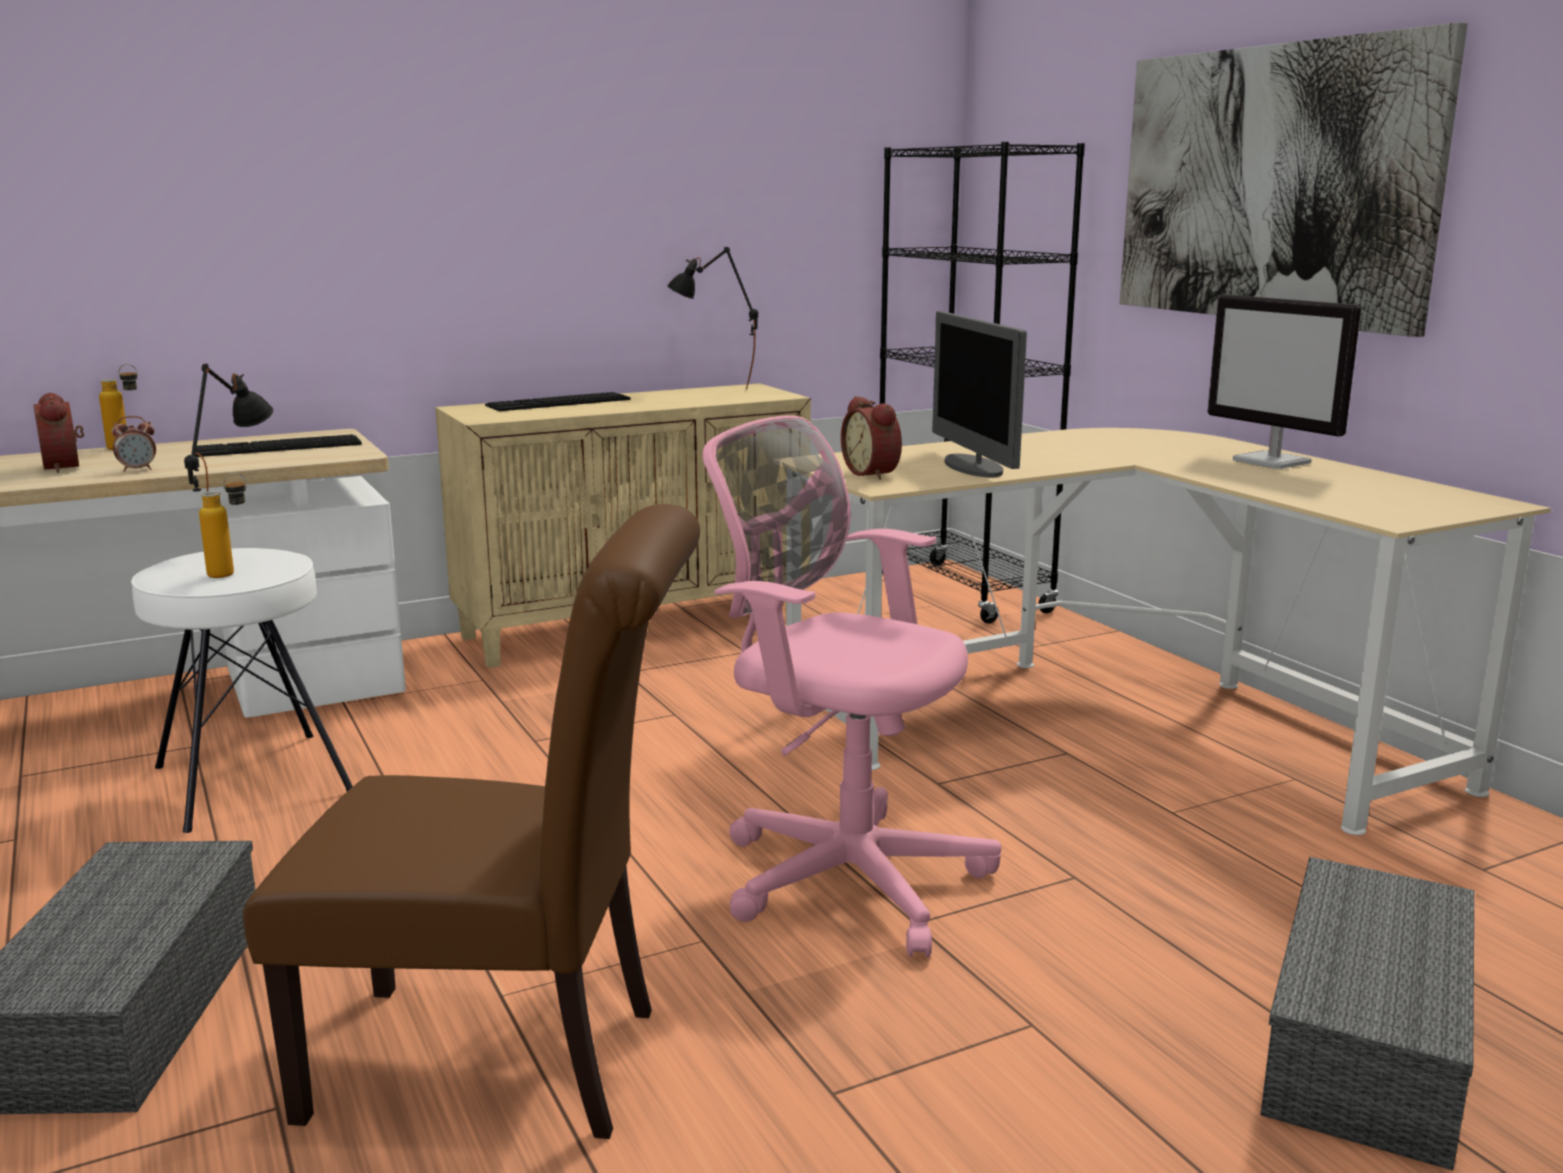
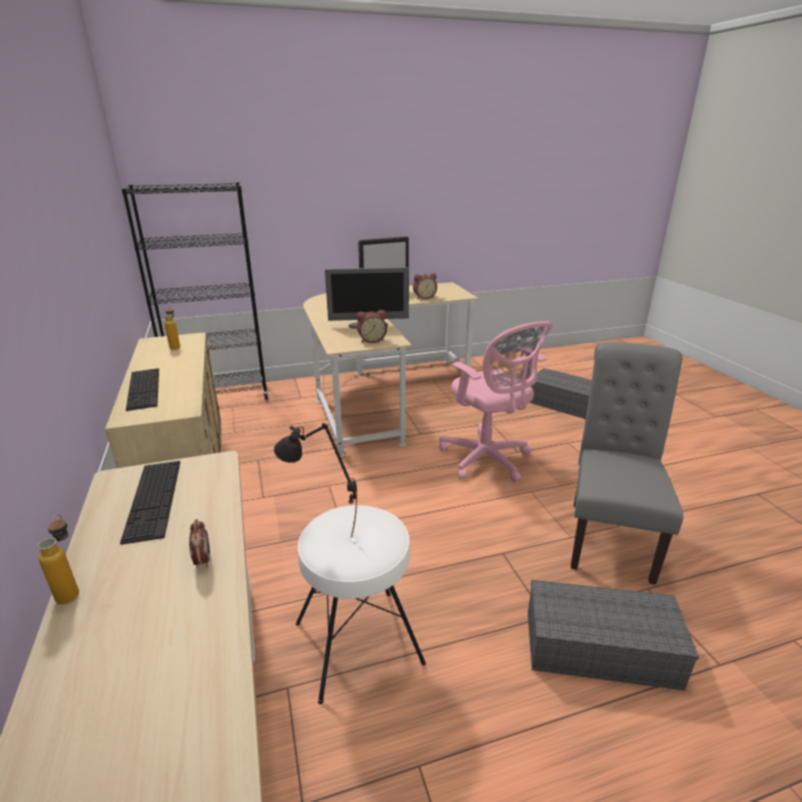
camera: 80 degrees left, 10 degrees up
(66, 467) = (153, 613): alarm clock -> alarm clock (424, 297)
(232, 574) = (380, 528): bottle -> bottle (175, 346)
(507, 1062) = (608, 535): brown chair -> grey chair
(713, 390) = (153, 349): black table lamp -> none
(843, 875) = (487, 460): pink office chair -> pink office chair turned 75 degrees counterclockwise
(1271, 185) = (340, 197): picture -> none

